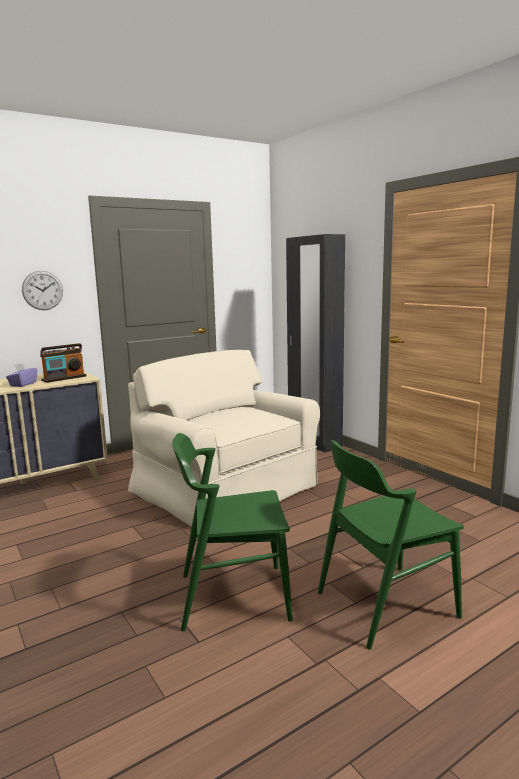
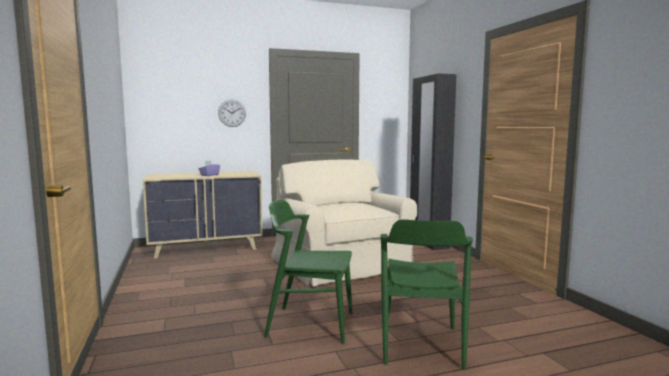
camera: 15 degrees right, 5 degrees down
(64, 378) = (238, 174): radio -> none
(385, 604) = (421, 345): green chair -> green chair turned 75 degrees counterclockwise

